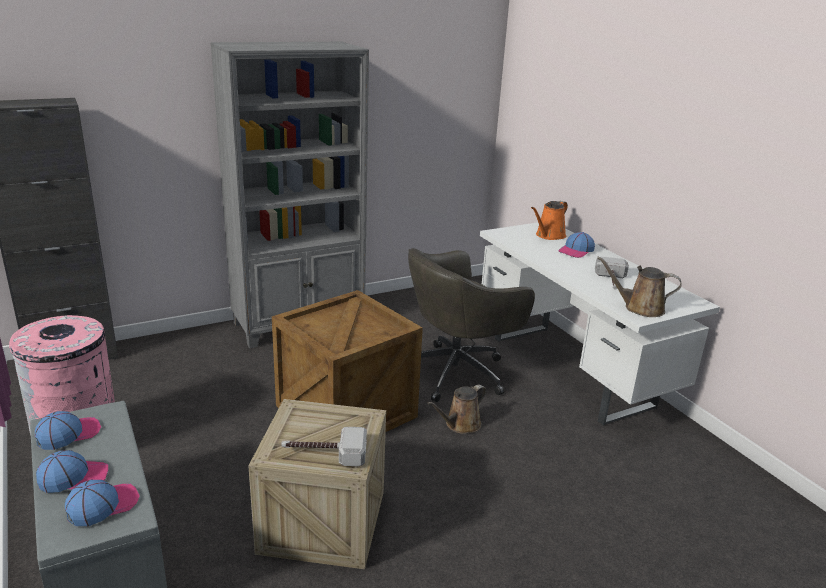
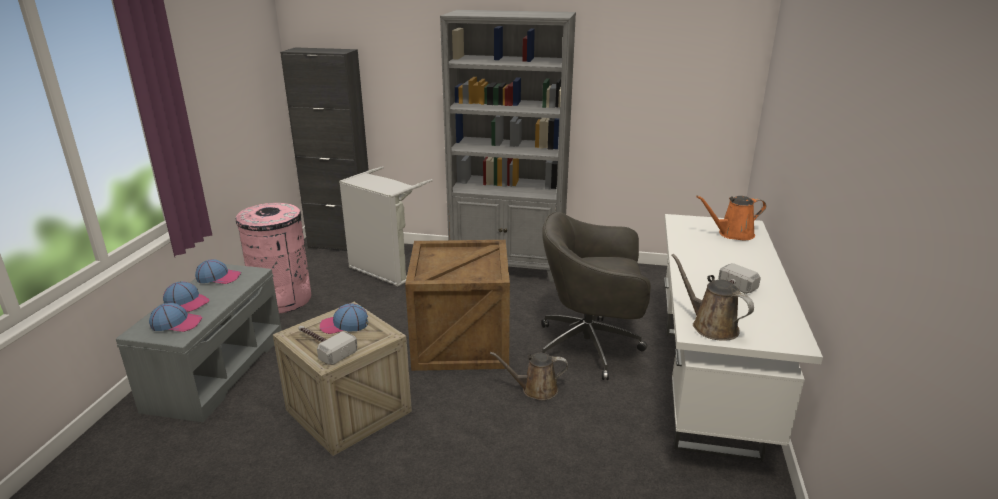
camera: 40 degrees right, 0 degrees up
(171, 369) = (386, 270): none -> grey laundry basket
(576, 251) = (738, 255): cap -> cap (344, 325)

